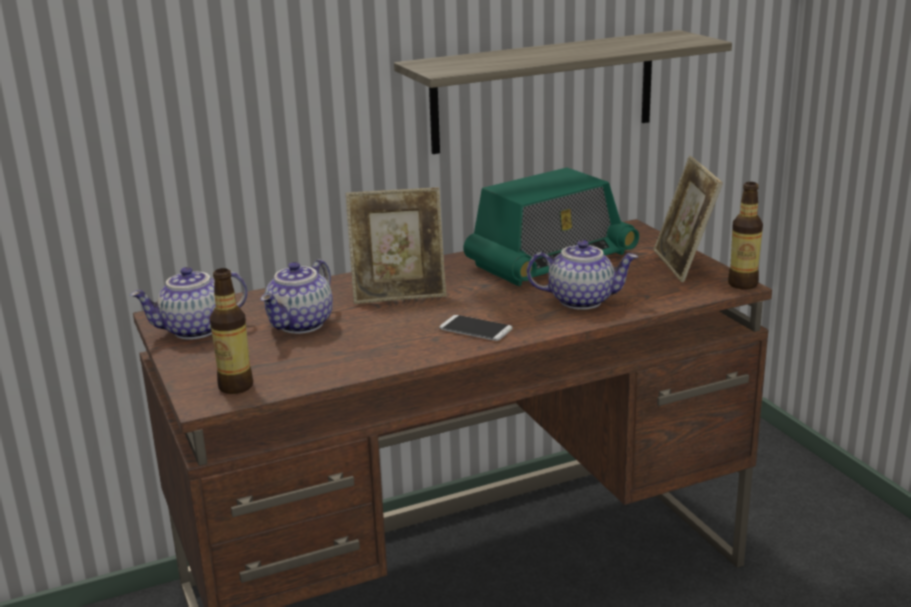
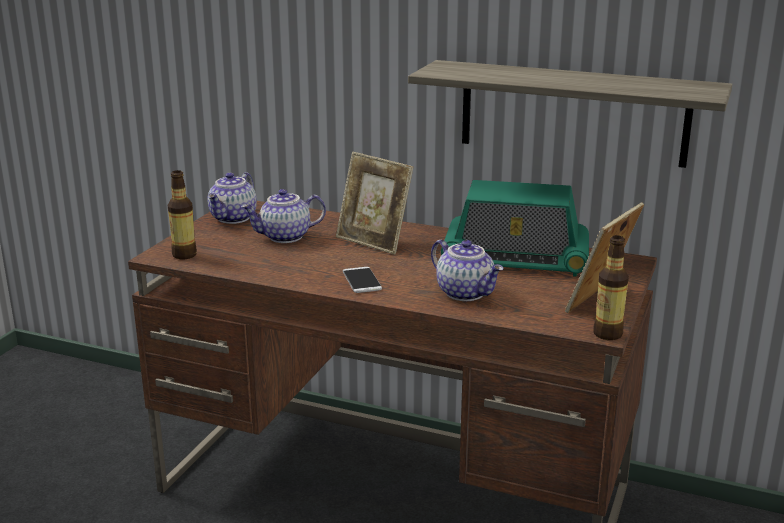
camera: 45 degrees right, 0 degrees up
(194, 331) = (234, 218): teapot -> teapot turned 90 degrees counterclockwise

